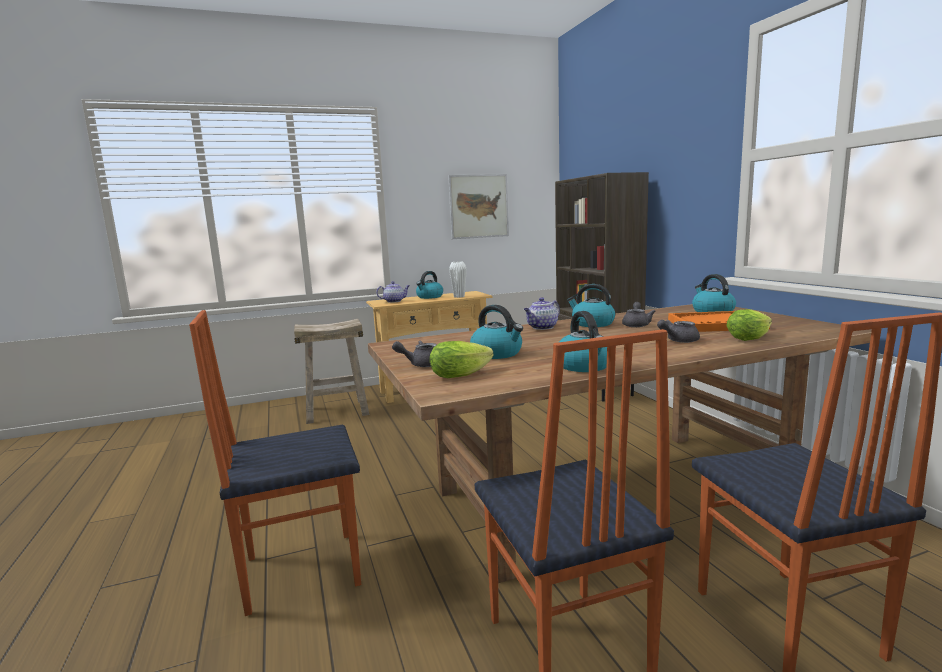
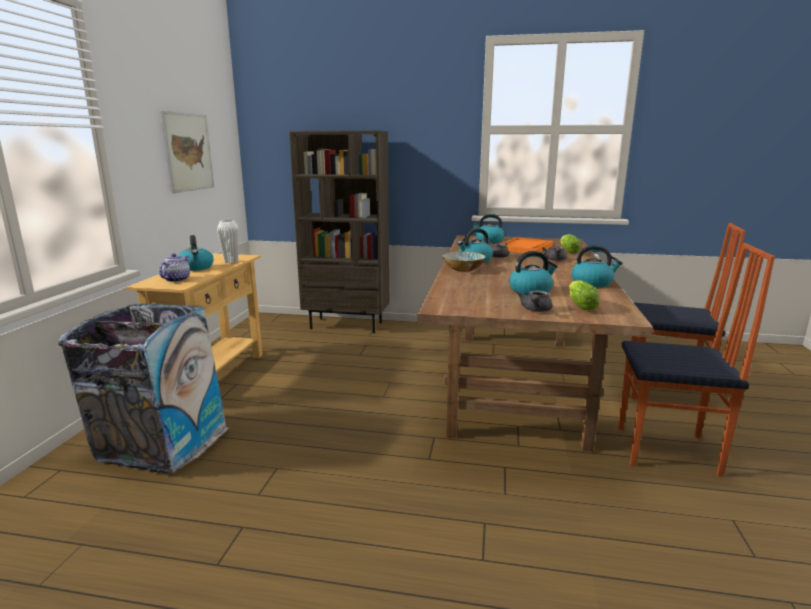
camera: 60 degrees left, 5 degrees up
(301, 570) = (519, 539): chair -> none
(337, 411) = (160, 445): beige stool -> trash can
(542, 327) = (463, 269): teapot -> bowl

